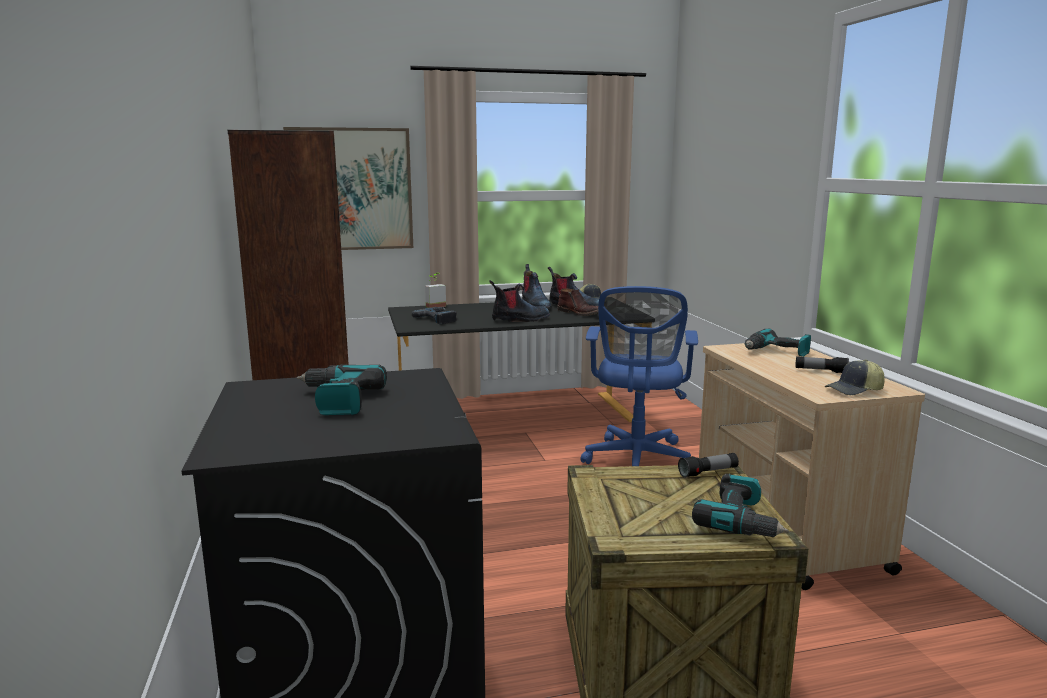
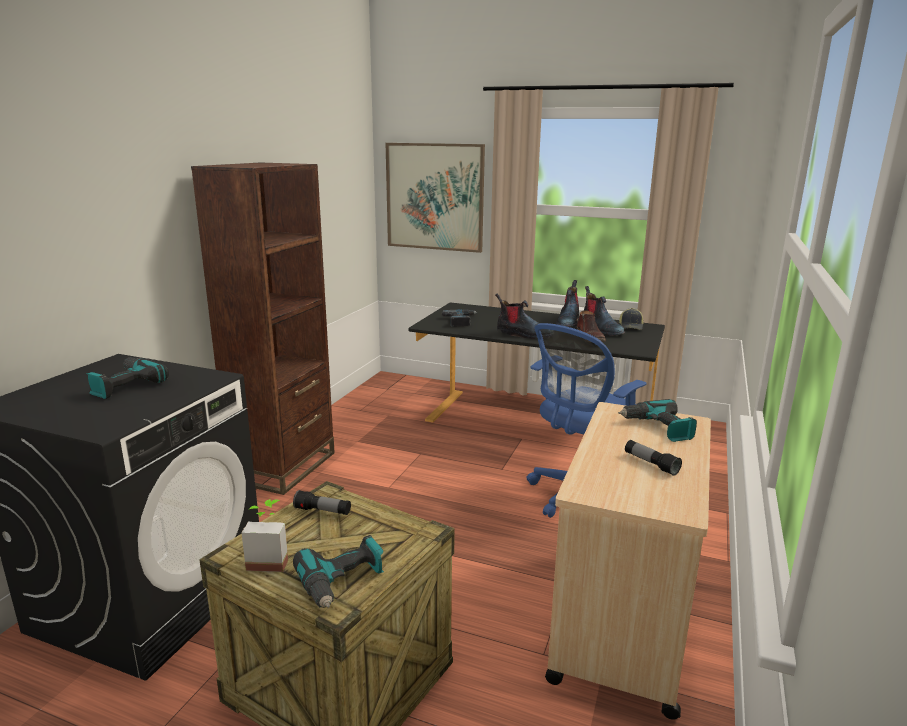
camera: 35 degrees right, 5 degrees up
(434, 306) = (484, 307): potted plant -> potted plant (269, 560)
(708, 472) = (410, 529): flashlight -> flashlight (323, 511)
(855, 391) = (630, 498): cap -> none

